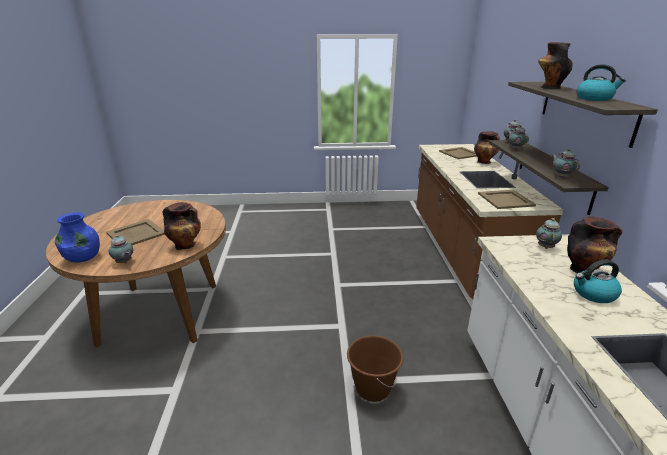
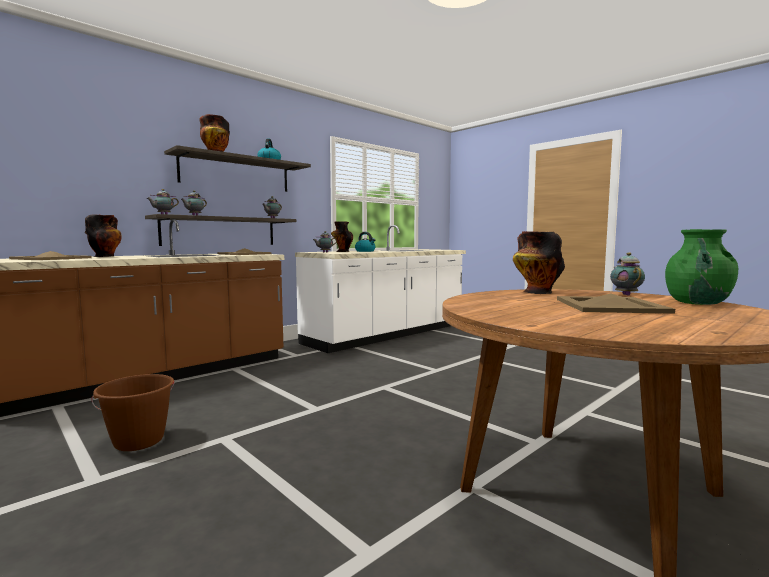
camera: 130 degrees left, 20 degrees down
(83, 258) = (697, 303): blue vase -> green vase
(372, 388) = (427, 364): brown bucket -> brown bucket (139, 441)

